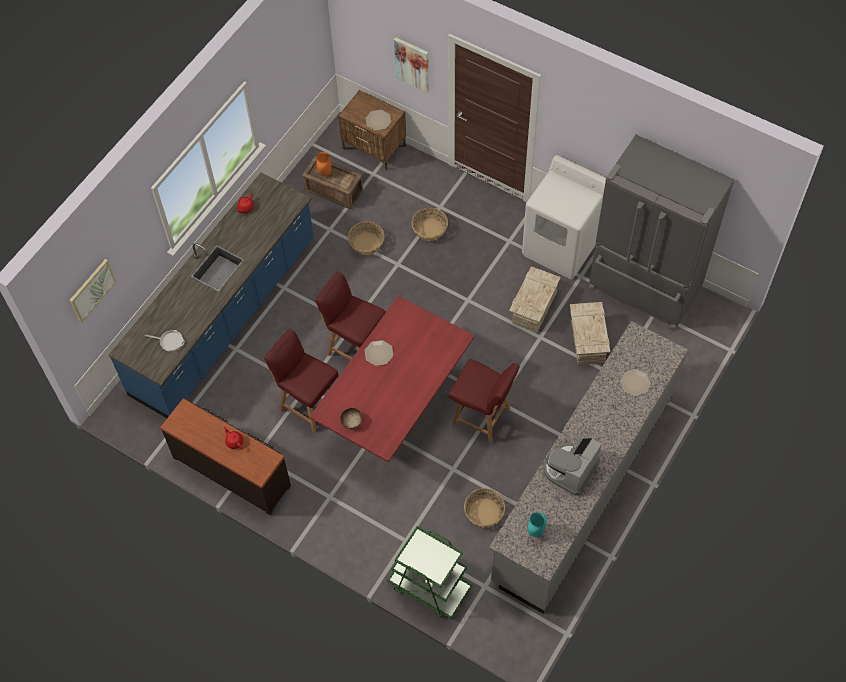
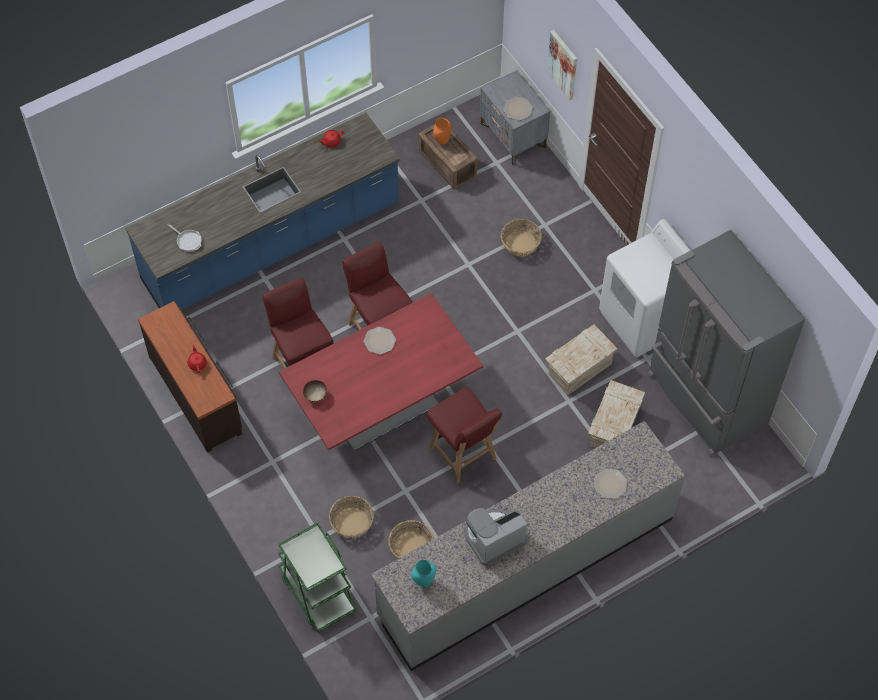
camera: 25 degrees right, 0 degrees up
(92, 290) = (127, 158): picture -> none
(366, 243) = (449, 230): basket -> basket (352, 522)
(374, 147) = (513, 136): brown nightstand -> grey nightstand

